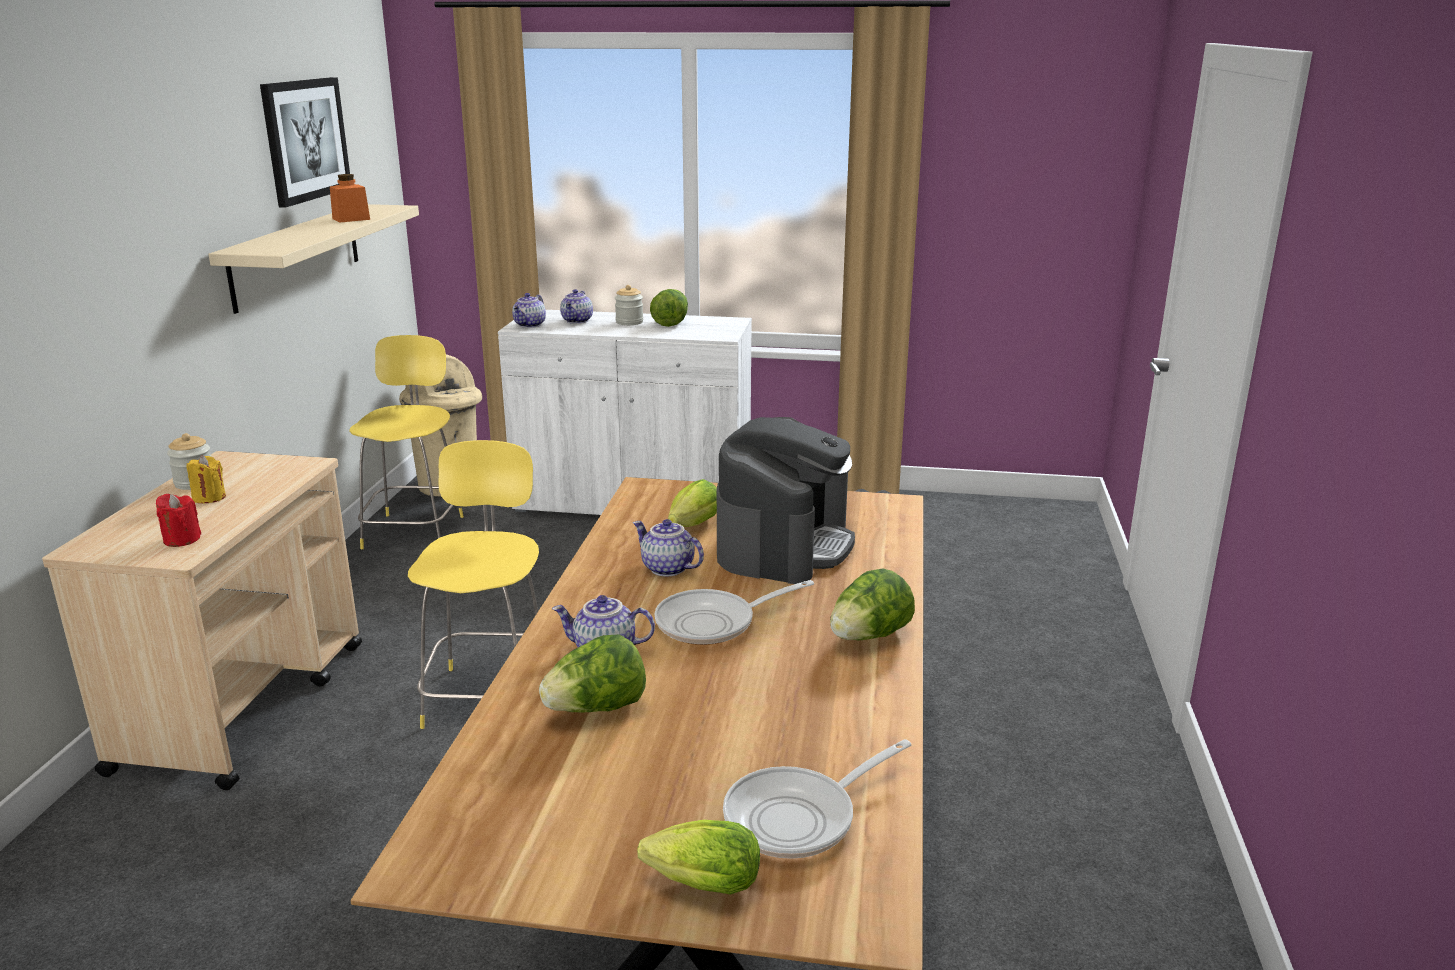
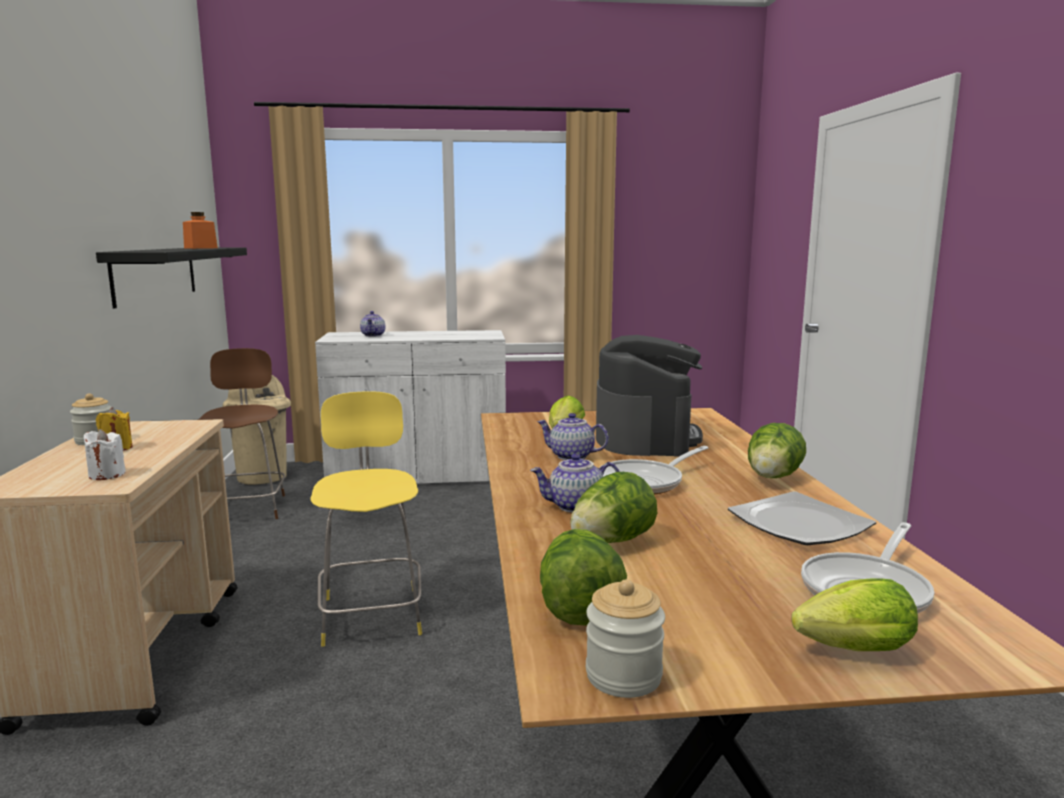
camera: 15 degrees left, 10 degrees down
(182, 539) = (107, 475): red candle -> white candle
(296, 255) = (155, 274): beige shelf -> black shelf
(305, 139) = (161, 185): picture -> none
(415, 530) = (247, 508): yellow stool -> brown stool
(530, 325) = (338, 338): teapot -> none
(629, 322) = (414, 334): jar -> jar (623, 676)
(671, 323) = (445, 333): lettuce -> lettuce (578, 607)
(825, 712) = (799, 523): none -> plate

